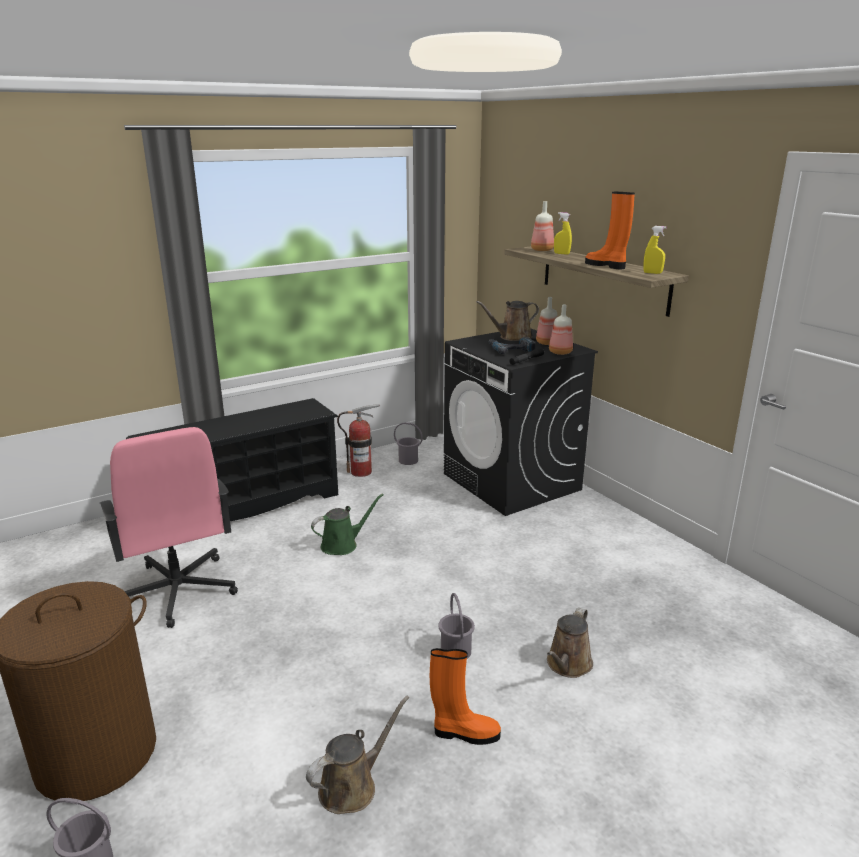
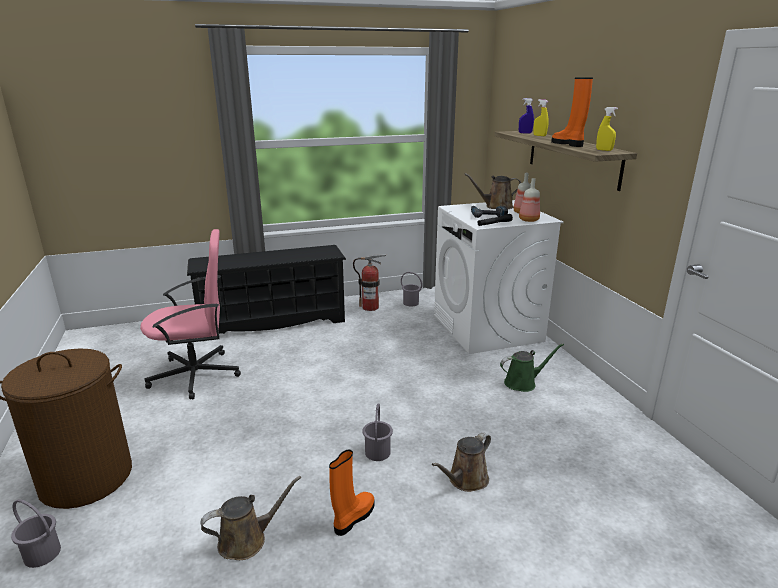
camera: 15 degrees right, 0 degrees up
(177, 591) = (197, 375): pink office chair -> pink office chair turned 90 degrees counterclockwise
(342, 544) = (330, 358): green watering can -> green watering can (523, 383)
(464, 733) = (353, 518): orange boot -> orange boot turned 75 degrees counterclockwise
(512, 482) = (487, 328): black washing machine -> white washing machine
(541, 250) = (525, 133): bottle -> blue spray bottle

